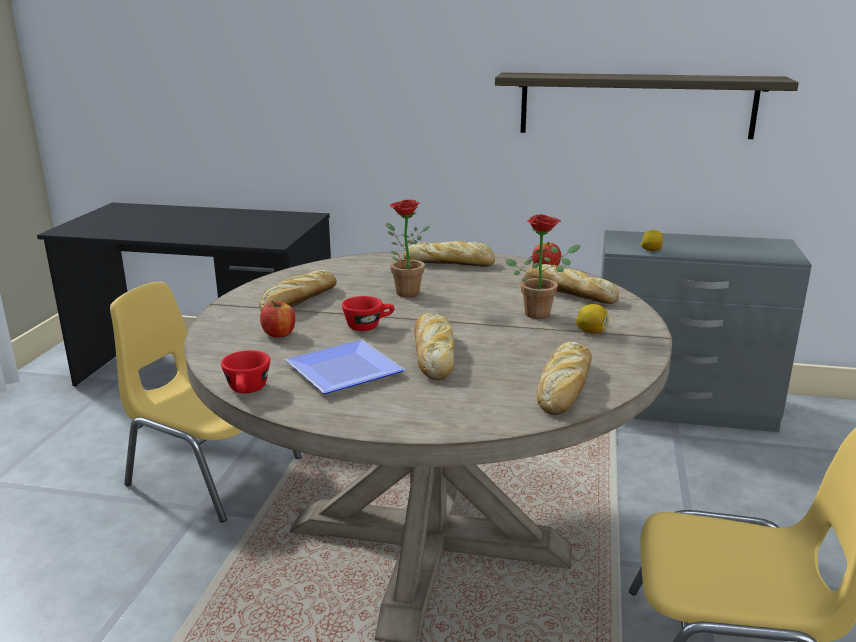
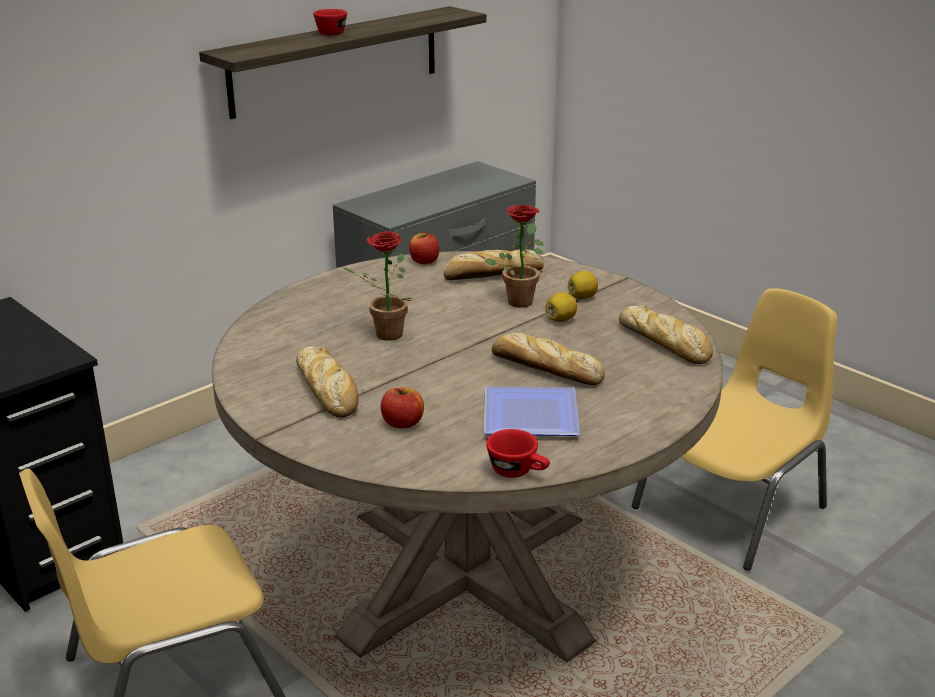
camera: 55 degrees left, 5 degrees up
(368, 326) = (445, 376): red cup -> red cup (332, 33)
(450, 263) = (341, 291): bread -> none
(651, 250) = (416, 211): lemon -> lemon (560, 320)

